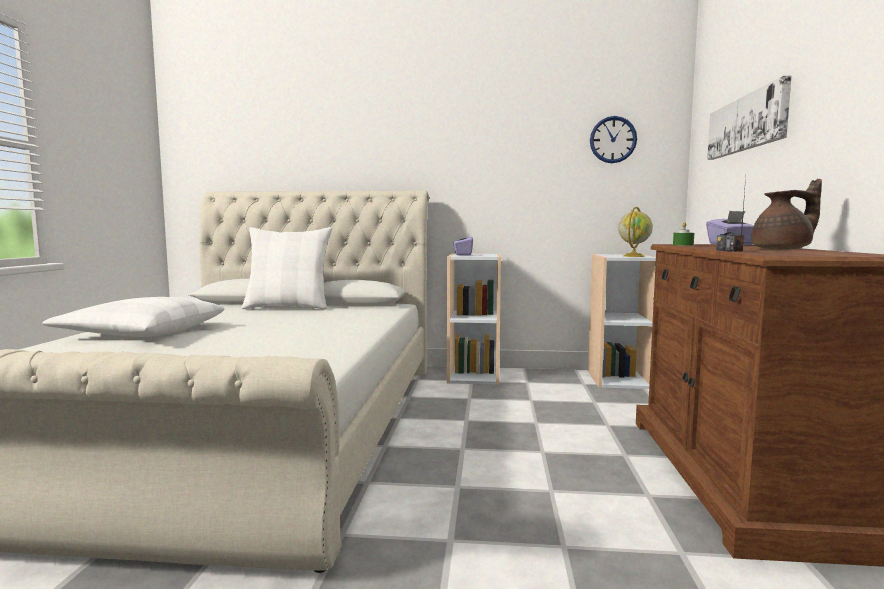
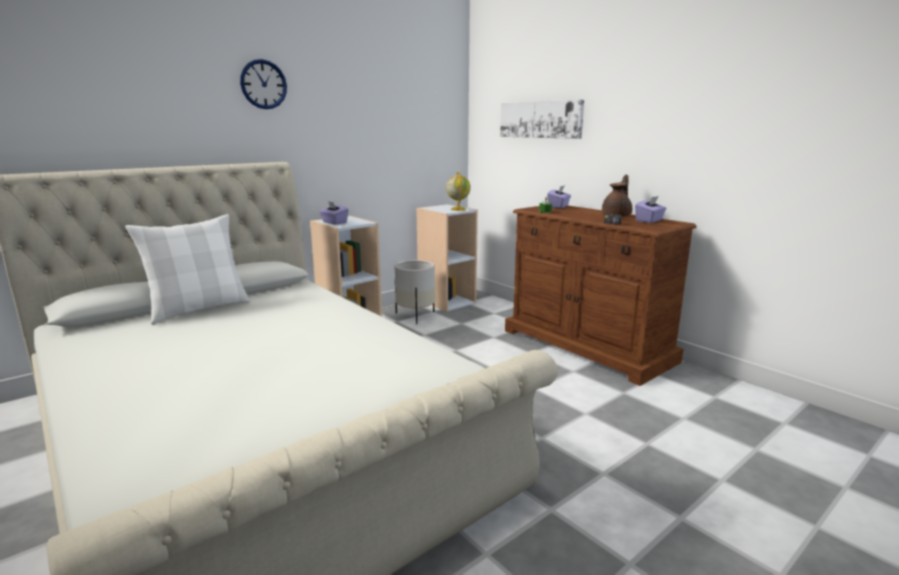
camera: 45 degrees left, 10 degrees up
(142, 333) = (163, 384): white pillow -> none
(555, 383) = (415, 316): none -> white planter
(613, 139) = (423, 112): wall clock -> wall clock (263, 84)
(823, 252) = (649, 221): none -> purple tissue box

